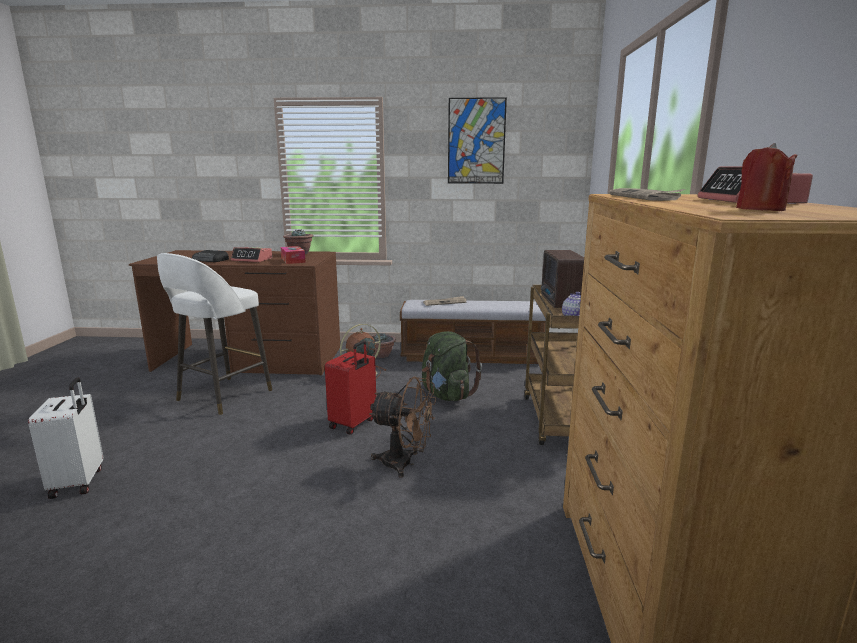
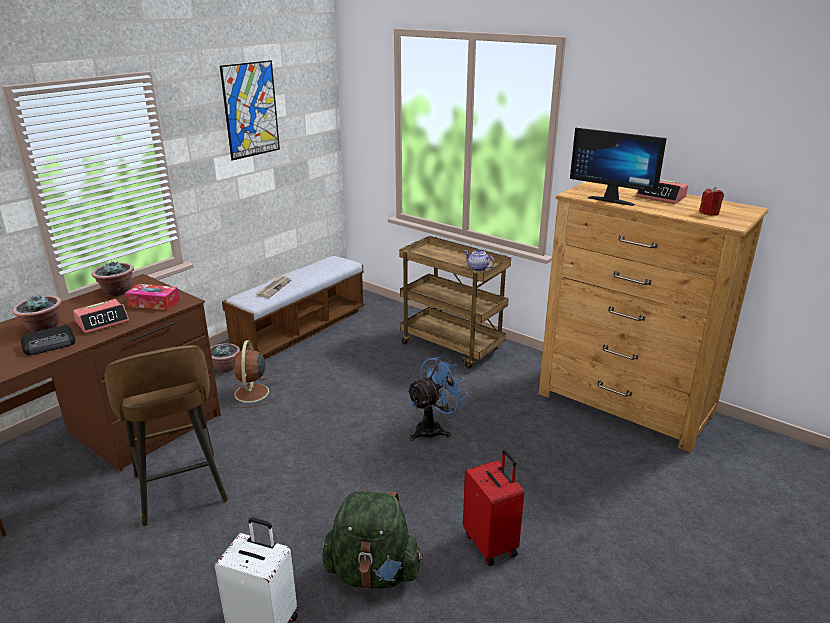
camera: 55 degrees left, 10 degrees up
(222, 396) = (180, 490): white stool -> brown stool
(230, 255) = (43, 329): none -> potted plant
(353, 424) = (346, 430): red suitcase -> red suitcase (491, 544)
(405, 463) = (434, 428): brown fan -> blue fan
(447, 395) = (354, 370): green backpack -> green backpack (373, 573)
(559, 303) = (438, 258): radio -> none
(645, 197) = (612, 199): newspaper -> monitor

